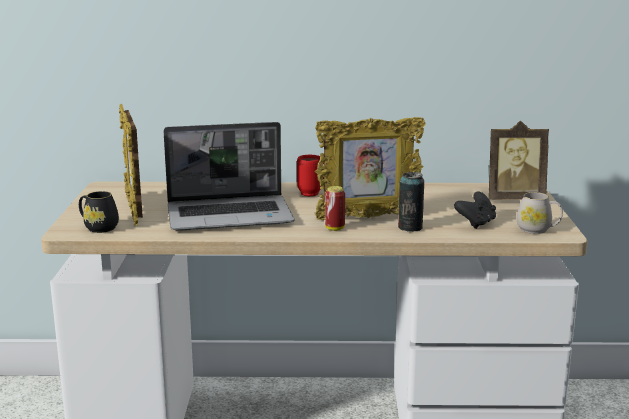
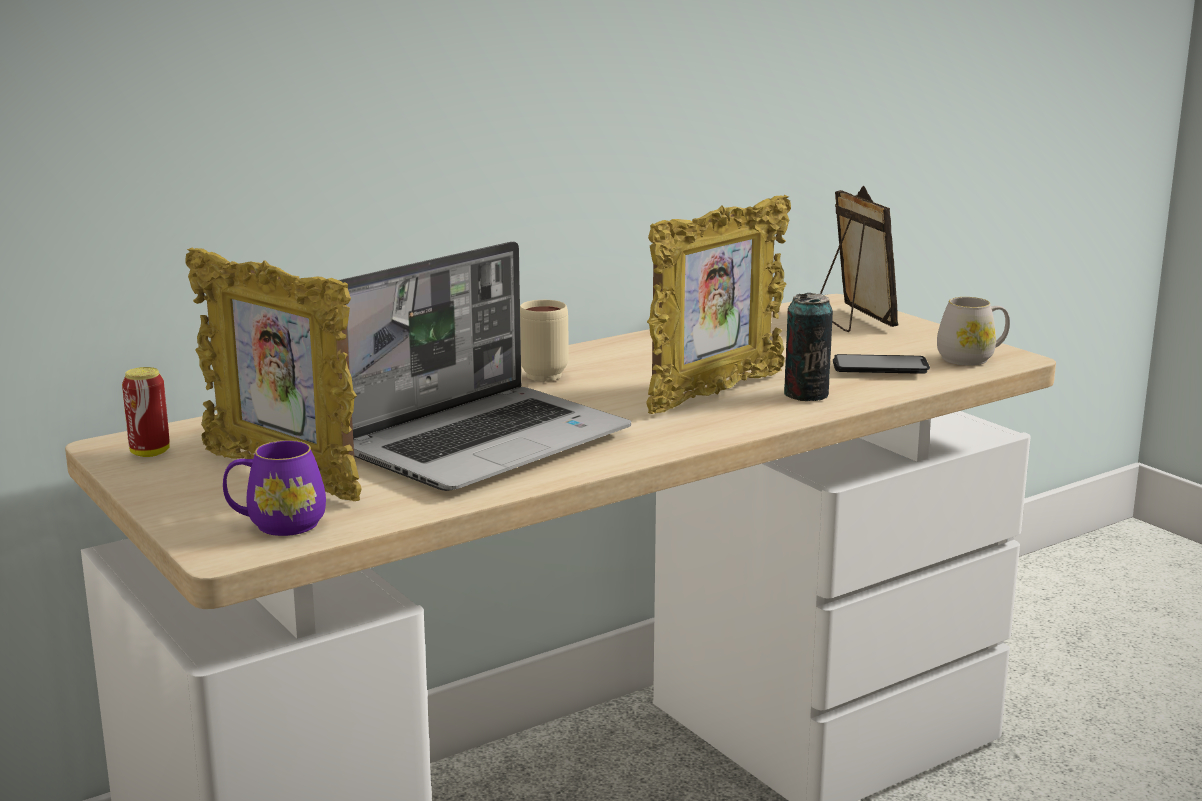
camera: 35 degrees left, 0 degrees up
(98, 227) = (277, 525): black mug -> purple mug
(314, 193) = (548, 374): red mug -> beige mug
(335, 228) = (702, 422): can -> can (150, 453)
(476, 223) = (880, 368): black game controller -> phone
(514, 198) = (852, 321): picture frame -> picture frame turned 75 degrees counterclockwise

